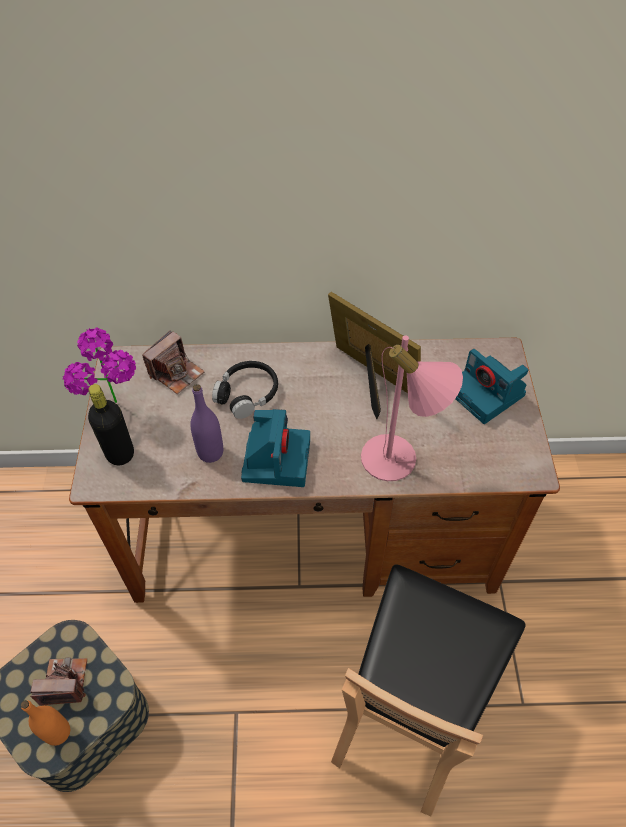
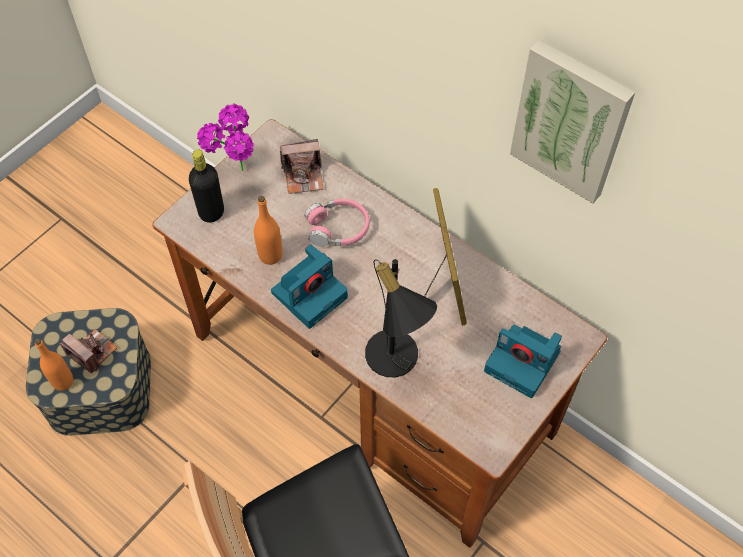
camera: 40 degrees right, 5 degrees up
(210, 452) = (270, 255): purple bottle -> orange bottle
(247, 394) = (338, 228): black headphones -> pink headphones
(399, 461) = (396, 362): pink table lamp -> black table lamp
(461, 130) = (571, 121): none -> picture
(487, 394) = (523, 362): camera -> camera turned 60 degrees counterclockwise

